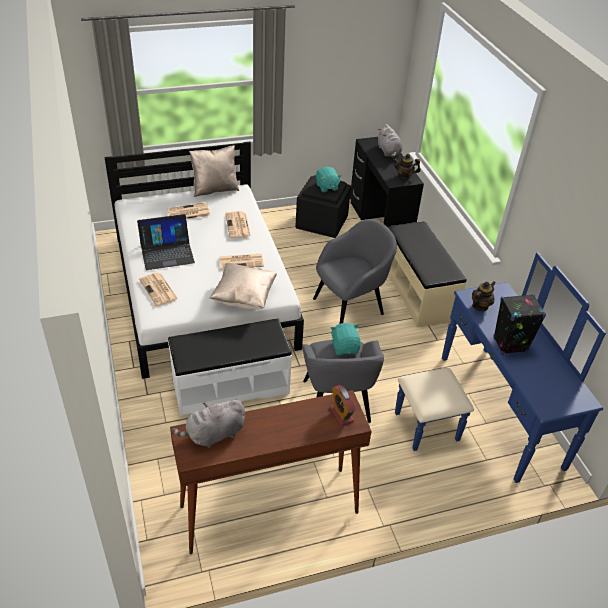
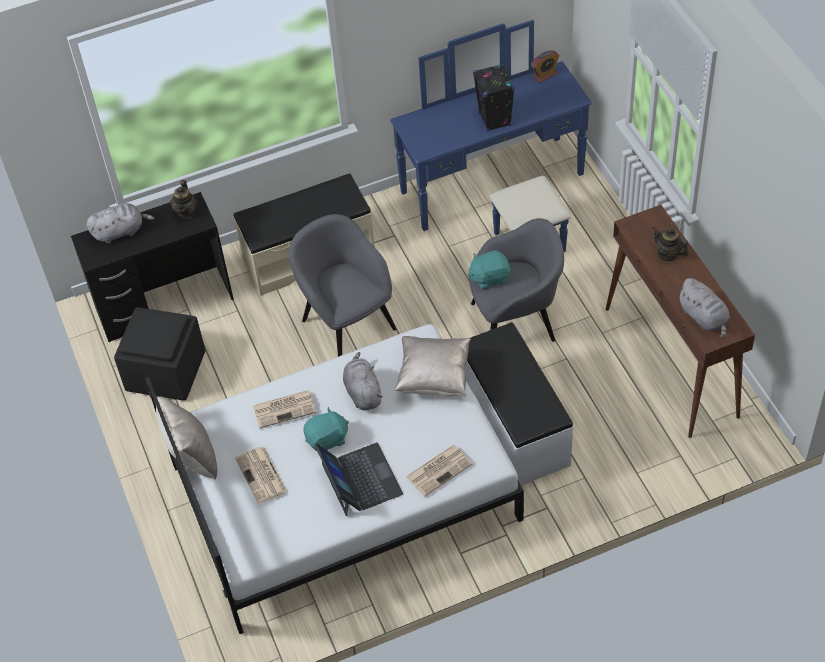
camera: 90 degrees left, 10 degrees up
(242, 261) = (362, 392): newspaper -> grey plush toy
(326, 187) = (155, 328): turquoise plush toy -> turquoise plush toy (327, 439)
(341, 414) = (648, 226): alarm clock -> alarm clock (545, 75)
(480, 306) = (439, 141): teapot -> teapot (668, 254)

